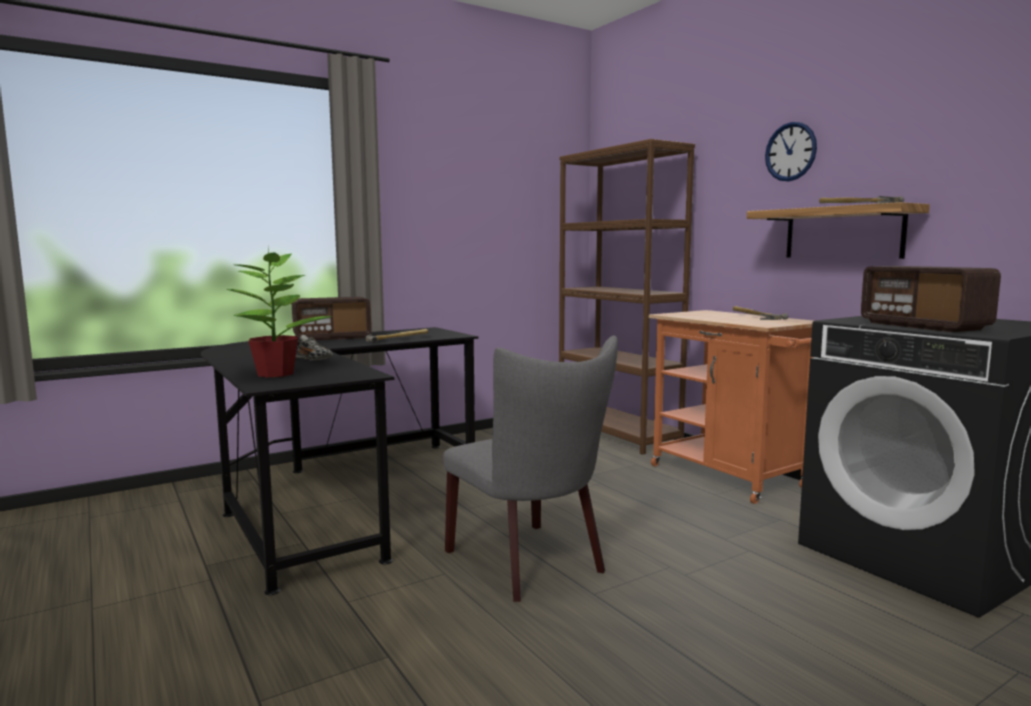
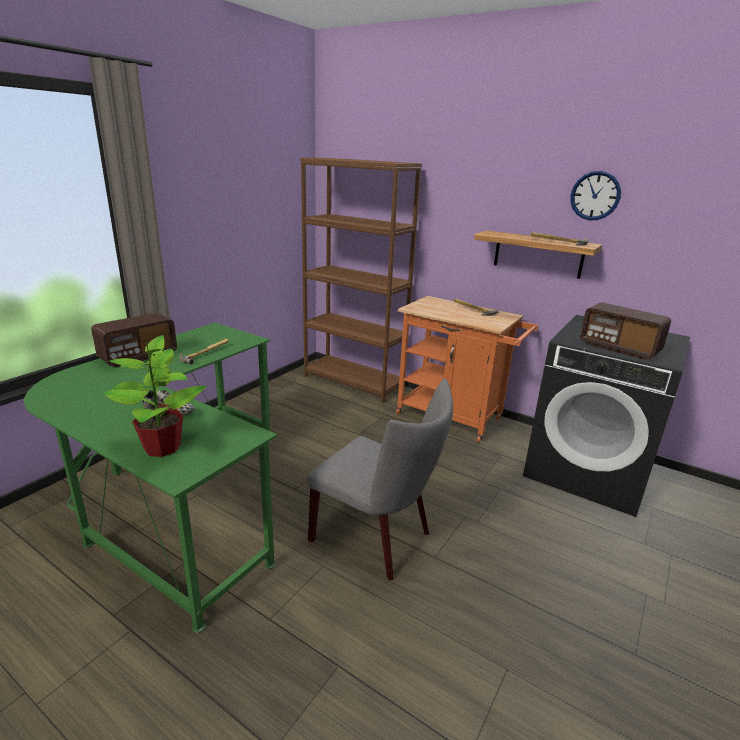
camera: 25 degrees left, 15 degrees up
(336, 497) = (176, 498): black desk -> green desk
(790, 152) = (502, 186): wall clock -> wall clock (595, 196)

